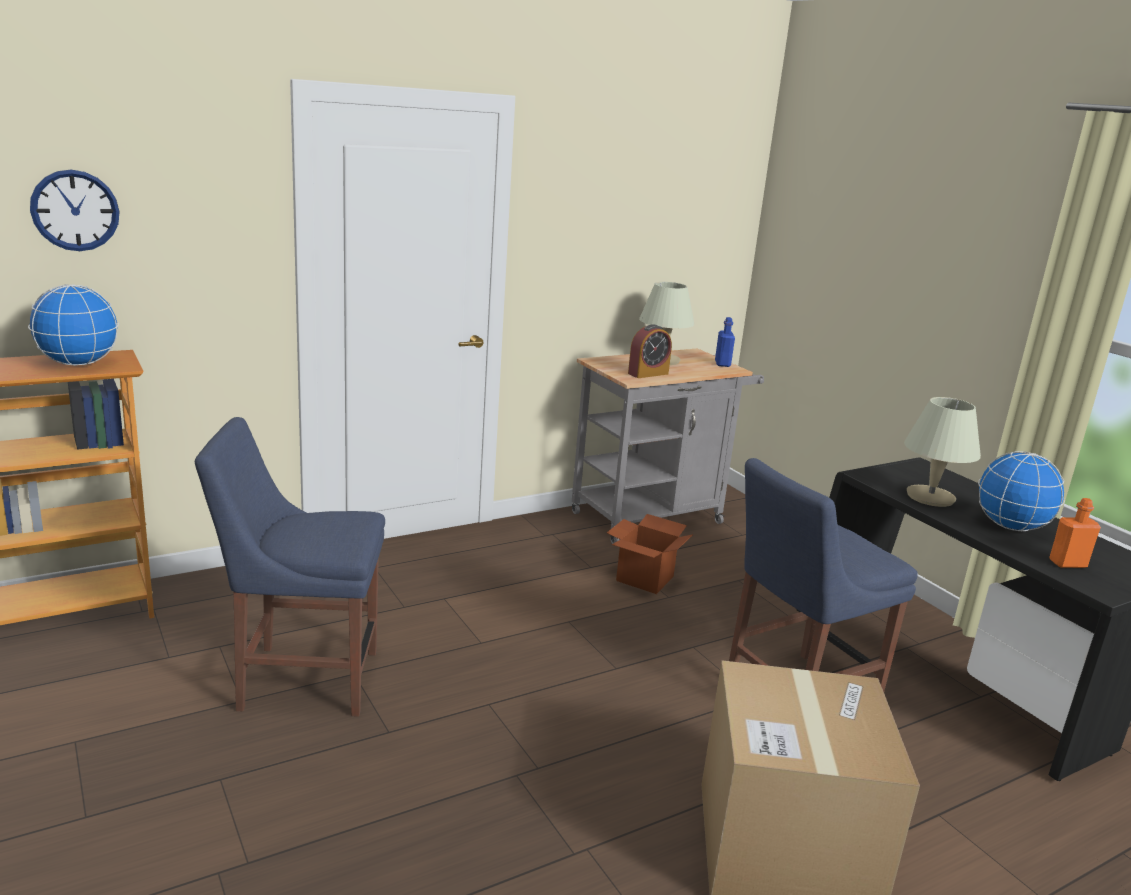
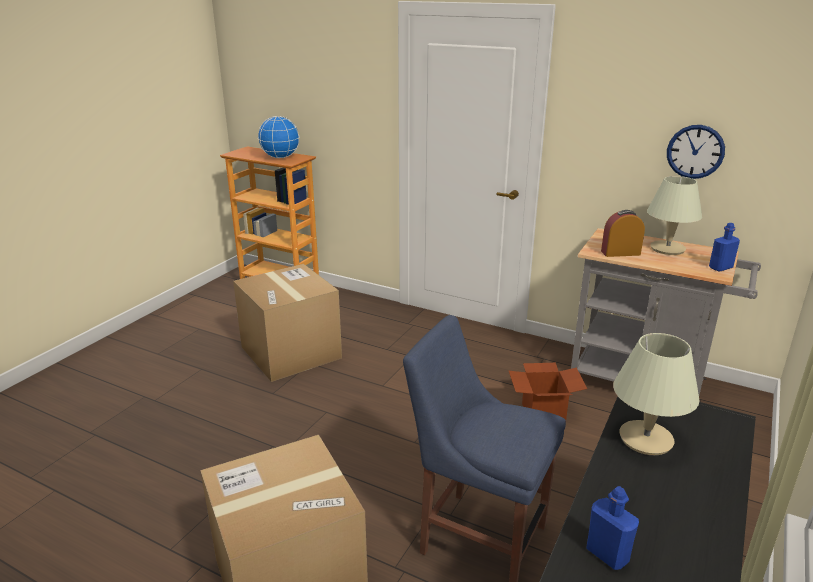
camera: 60 degrees right, 5 degrees up
(75, 210) = (298, 78): wall clock -> wall clock (695, 151)
(301, 678) = (291, 352): blue chair -> cardboard box
(648, 373) = (620, 253): alarm clock -> alarm clock turned 150 degrees clockwise
(1011, 527) = (651, 502): globe -> none
(1067, 563) = (607, 554): orange bottle -> blue bottle

